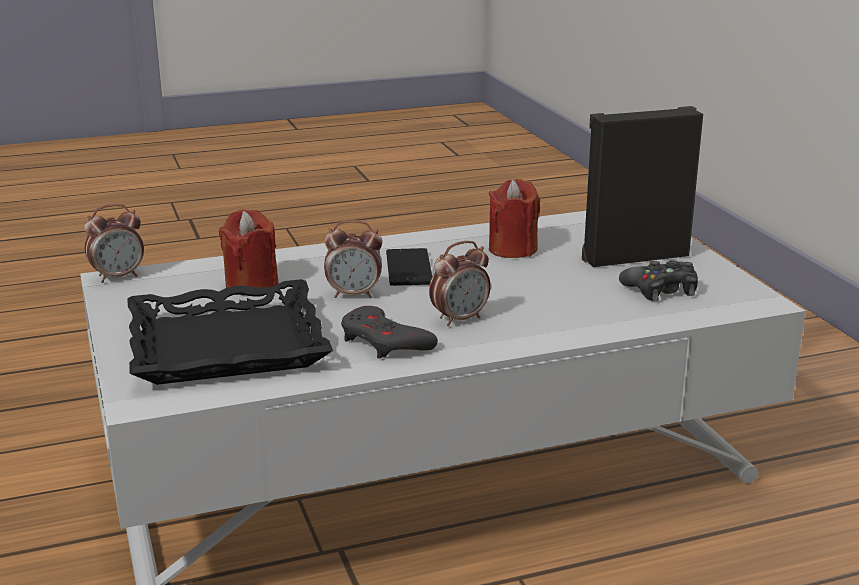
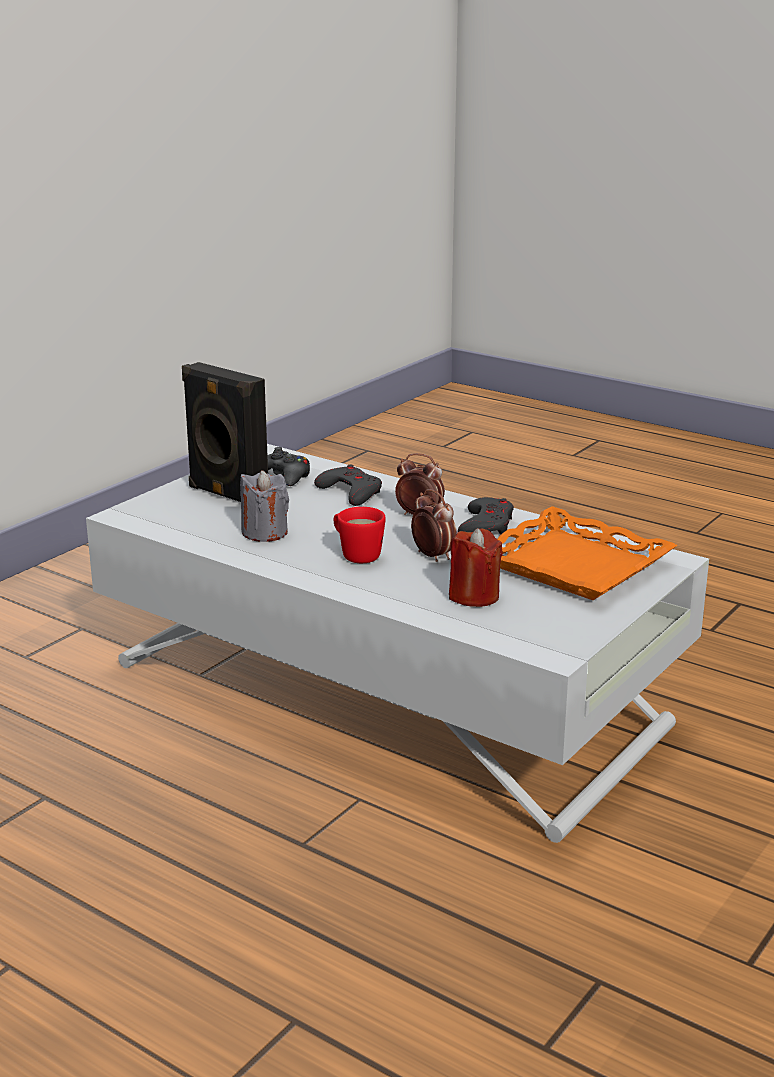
camera: 125 degrees left, 0 degrees up
(118, 277) = (547, 654): alarm clock -> none
(227, 345) = (571, 565): black tray -> orange tray
(409, 268) = (356, 554): phone -> red mug
(512, 249) = (264, 532): red candle -> grey candle
(572, 308) = (350, 492): none -> grey game controller

